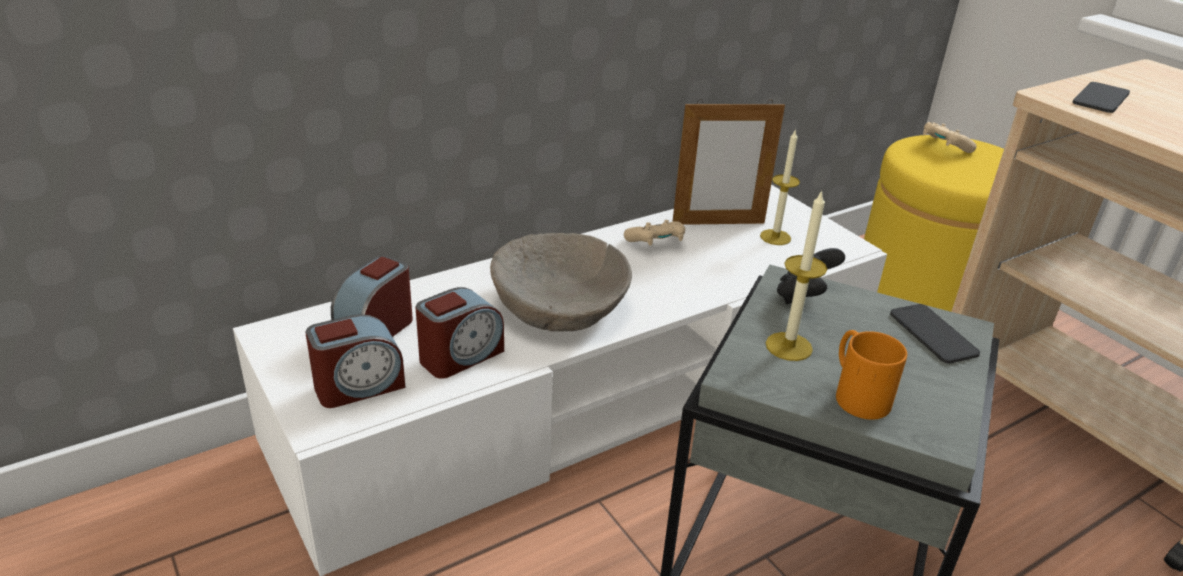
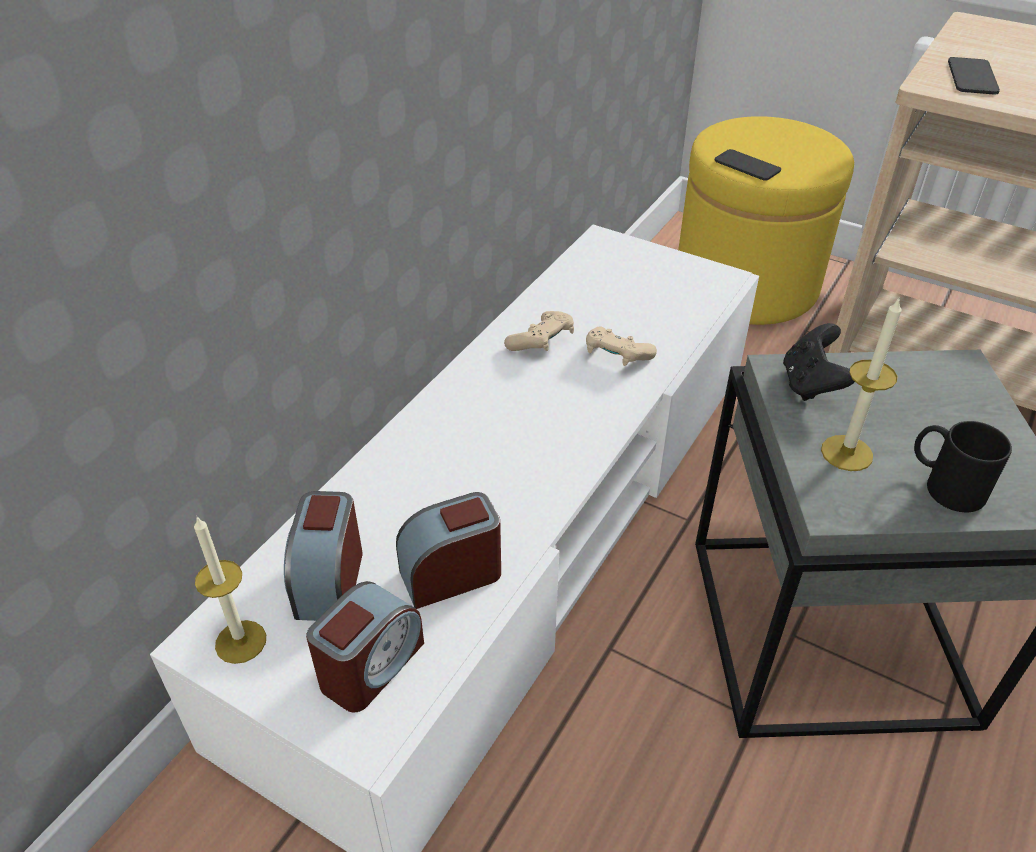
camera: 25 degrees left, 10 degrees up
(460, 356) = (451, 574): alarm clock -> alarm clock turned 135 degrees counterclockwise
(559, 303) = (502, 460): beige bowl -> none
(718, 223) = (583, 294): picture frame -> none
(775, 237) = (648, 292): candle -> candle (241, 641)
(855, 394) = (943, 485): orange mug -> black mug
(933, 334) = (947, 384): phone -> phone (747, 166)
(944, 147) = (744, 134): beige game controller -> beige game controller (616, 357)

